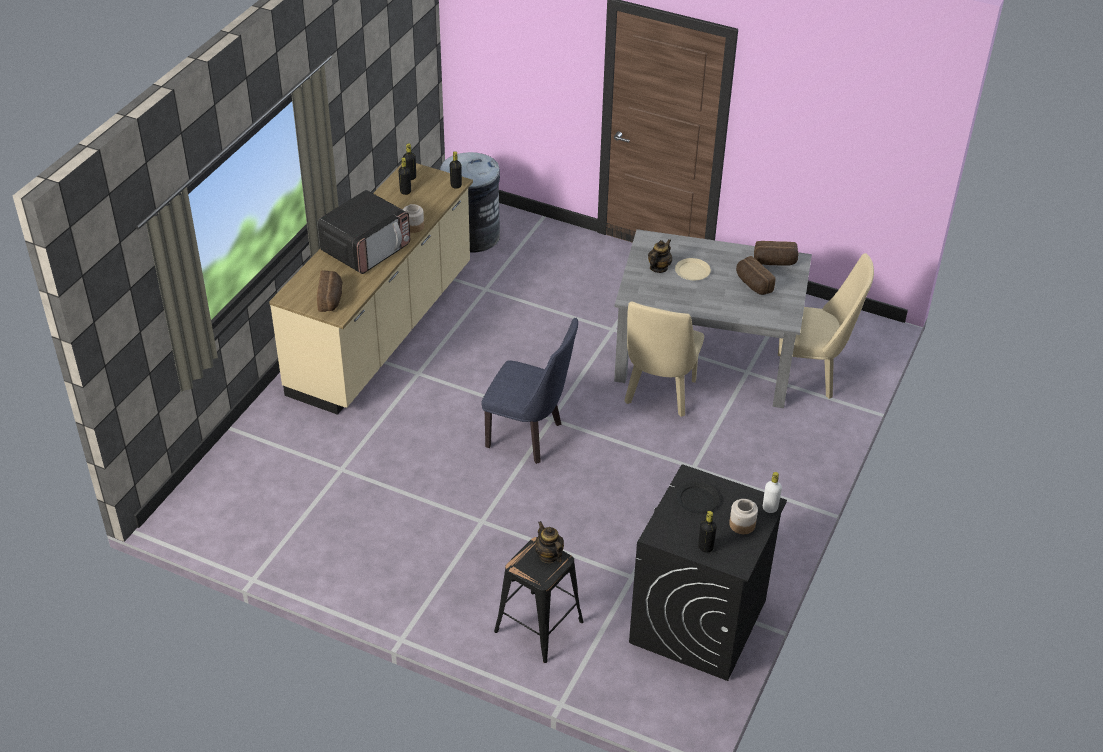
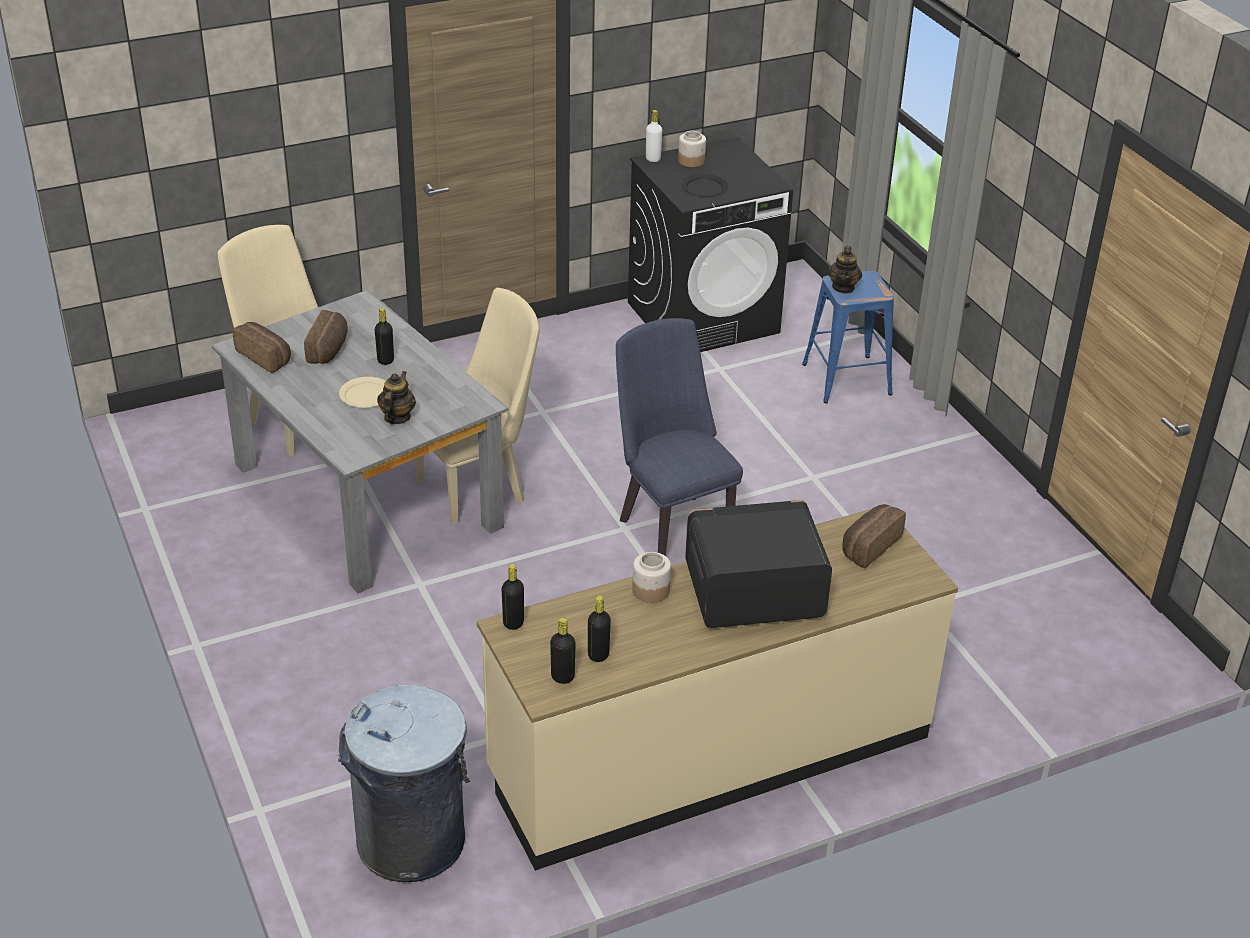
camera: 140 degrees left, 5 degrees down
(539, 626) = (846, 378): black stool -> blue stool
(658, 268) = (397, 417): teapot -> teapot turned 120 degrees clockwise
(705, 547) = (742, 163): black bottle -> black bottle (385, 360)

